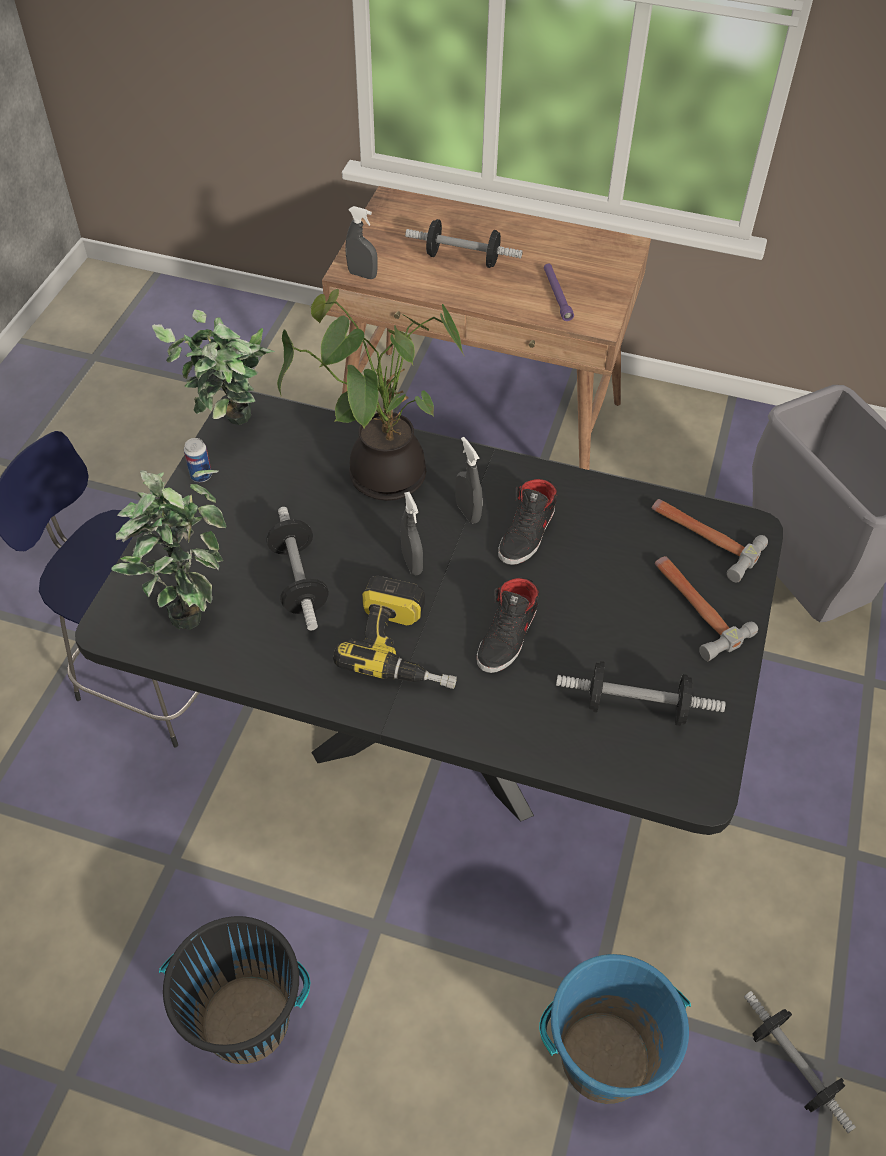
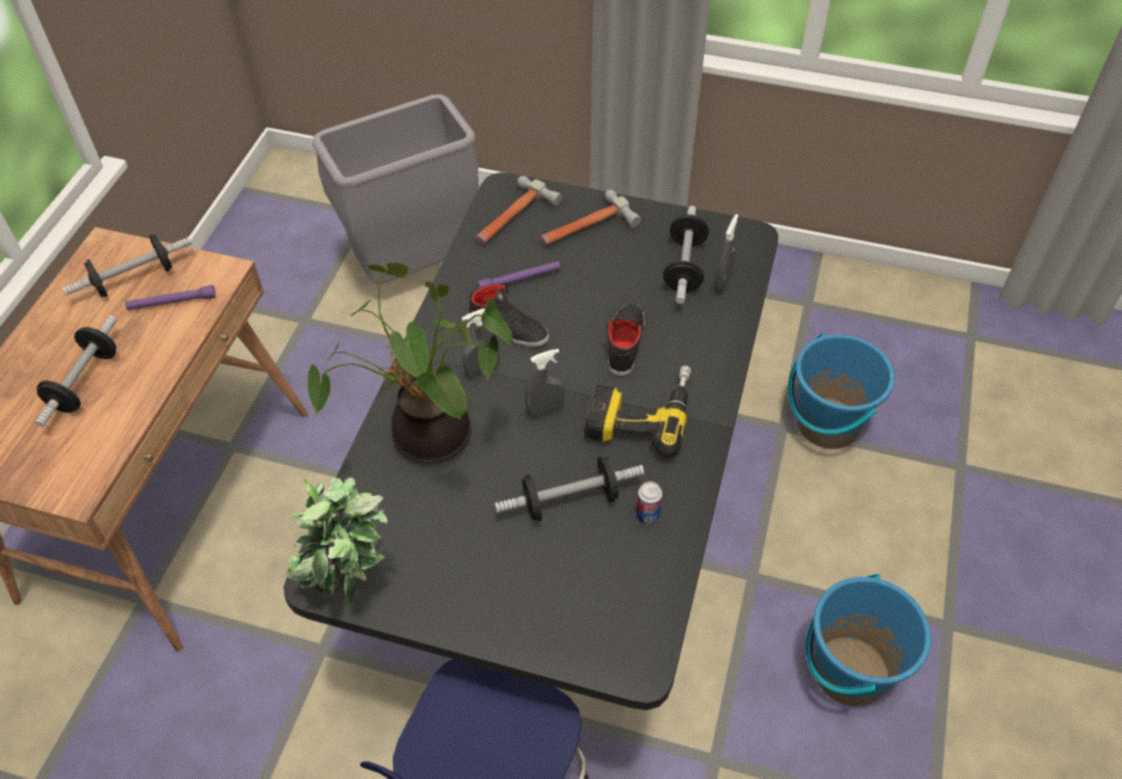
camera: 90 degrees left, 0 degrees up
(188, 603) = (604, 596): potted plant -> none
(201, 475) = (422, 609): can -> can (647, 515)
(247, 1019) = (849, 671): black bucket -> blue bucket
(362, 275) = (88, 479): grey spray bottle -> grey spray bottle (722, 284)
(508, 636) = (624, 342): black shoe -> black shoe turned 105 degrees counterclockwise
(600, 543) = (519, 280): none -> purple flashlight
(792, 1066) = (811, 322): dumbbell -> dumbbell (134, 279)

